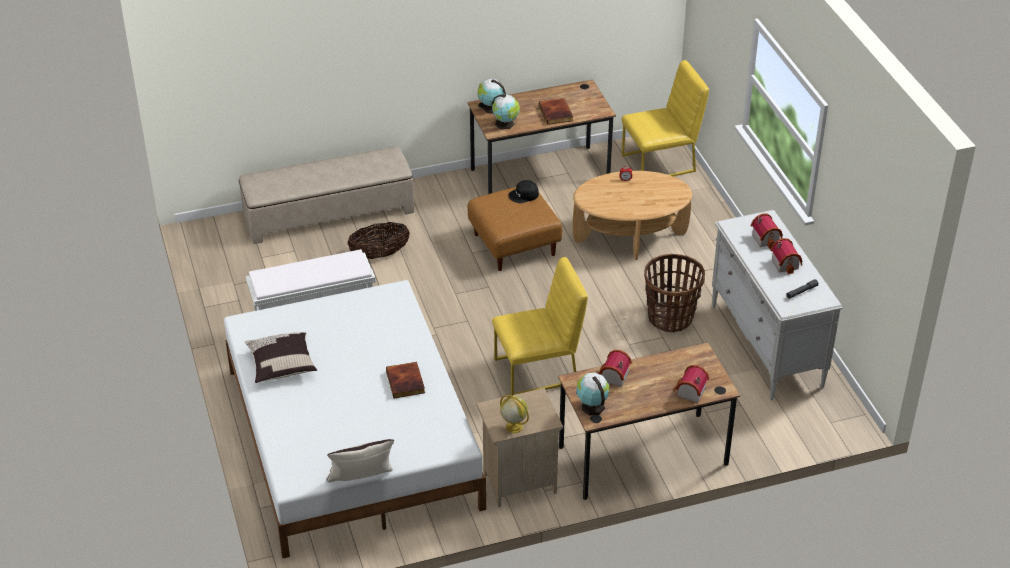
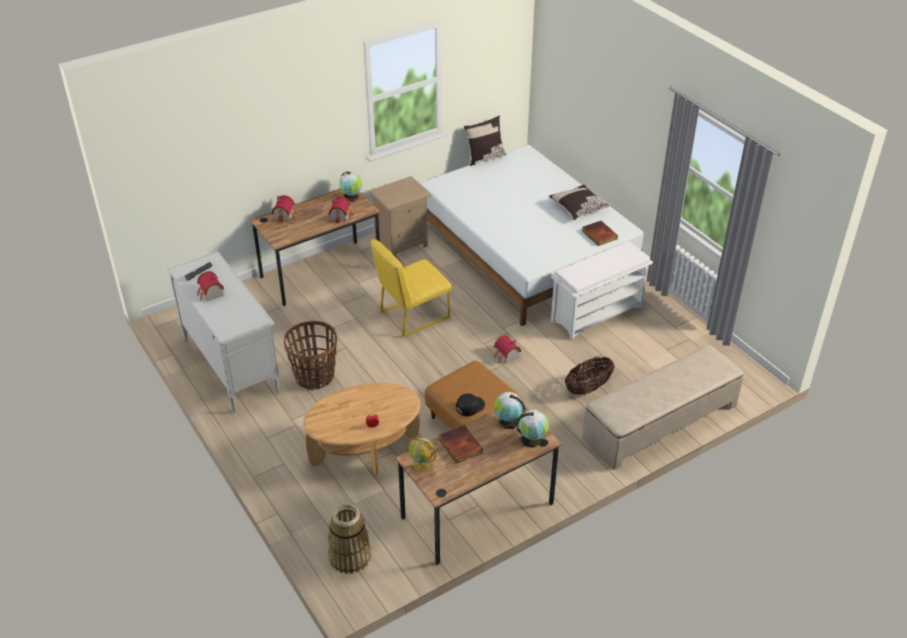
camera: 165 degrees right, 0 degrees up
(406, 382) = (487, 211): book -> book (598, 235)
(513, 426) = (401, 185): globe -> globe (421, 465)
(660, 163) = (350, 556): yellow chair -> basket
(766, 238) = (227, 313): toy house -> toy house (506, 356)

